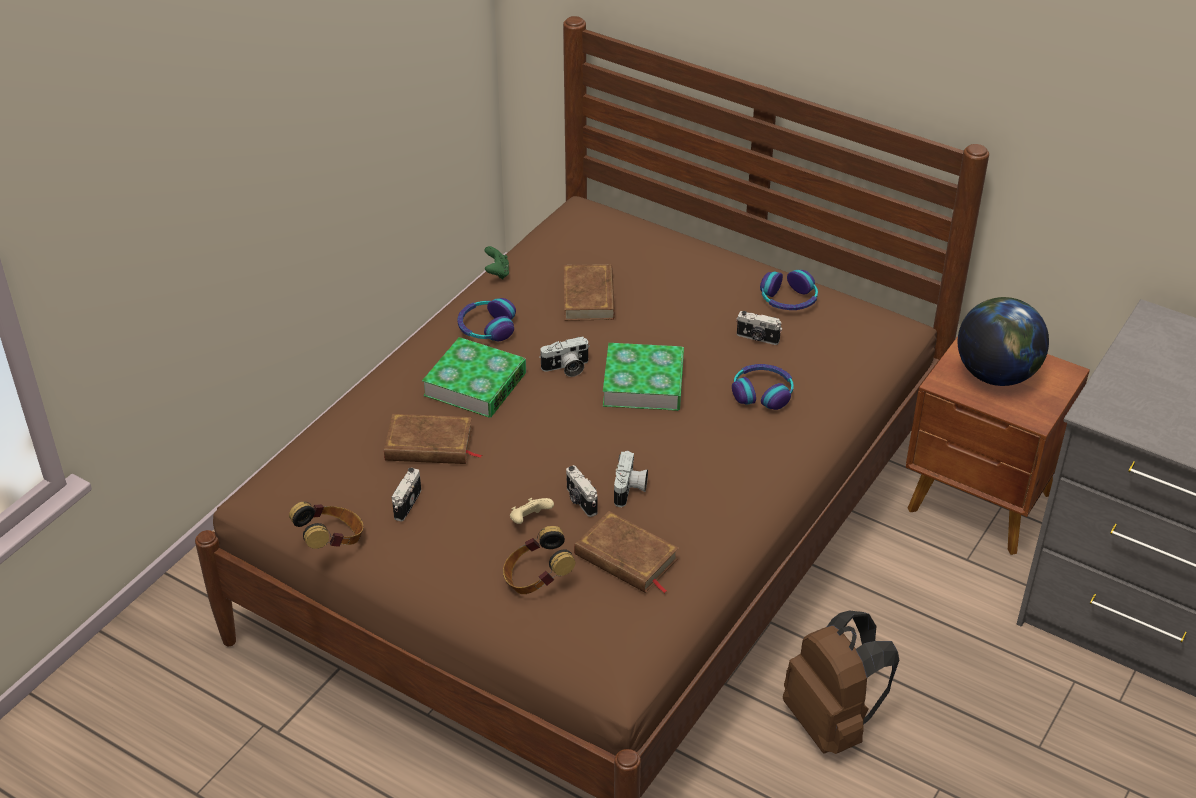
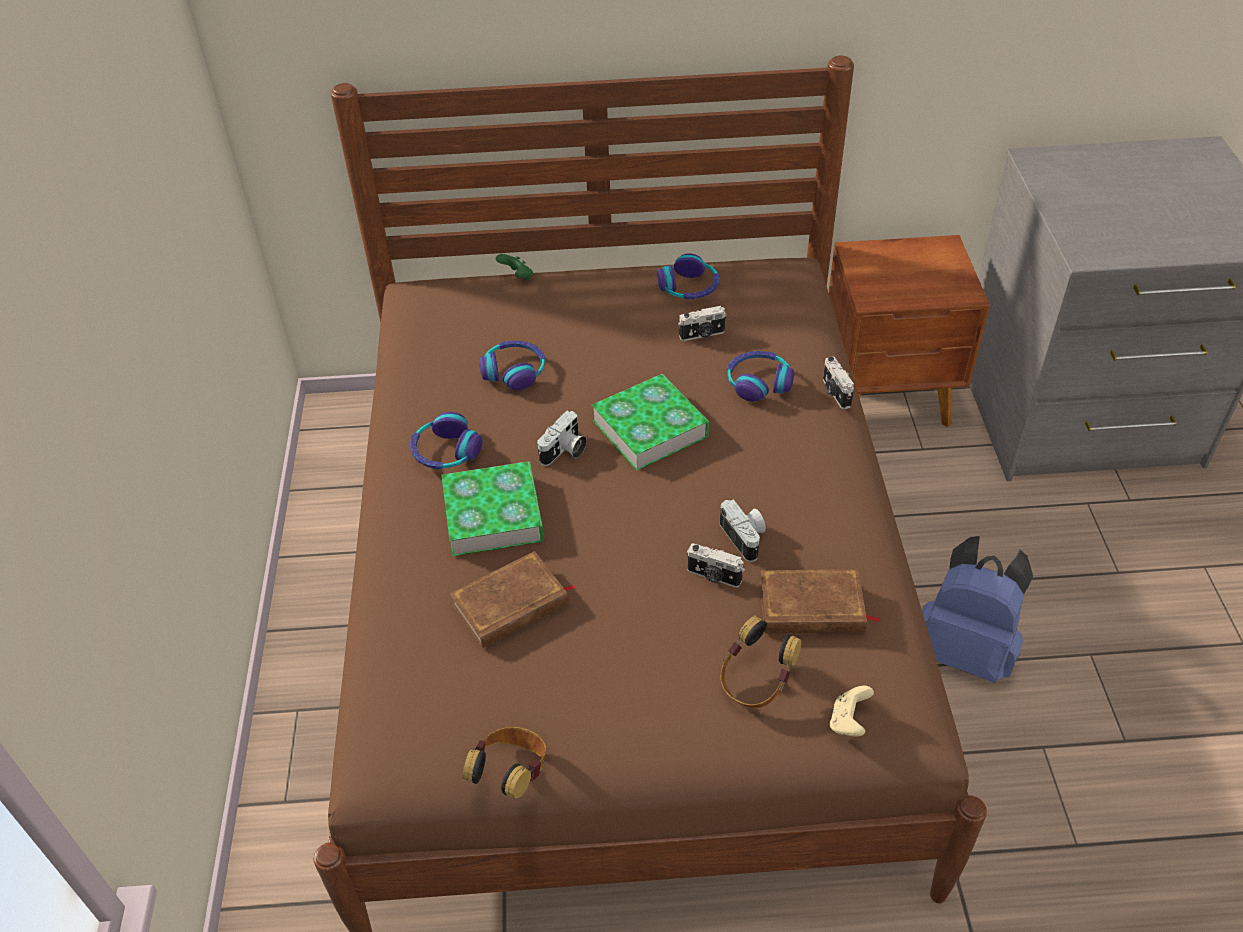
camera: 35 degrees left, 5 degrees up
(406, 504) = (549, 682): camera -> camera (835, 393)
(497, 273) = (398, 391): green game controller -> green game controller (517, 277)
(529, 520) = (687, 625): beige game controller -> beige game controller (848, 721)
(589, 297) = (514, 371): brown book -> headphones
(832, 722) = (964, 650): brown backpack -> blue backpack
(996, 374) = (901, 272): globe -> none

